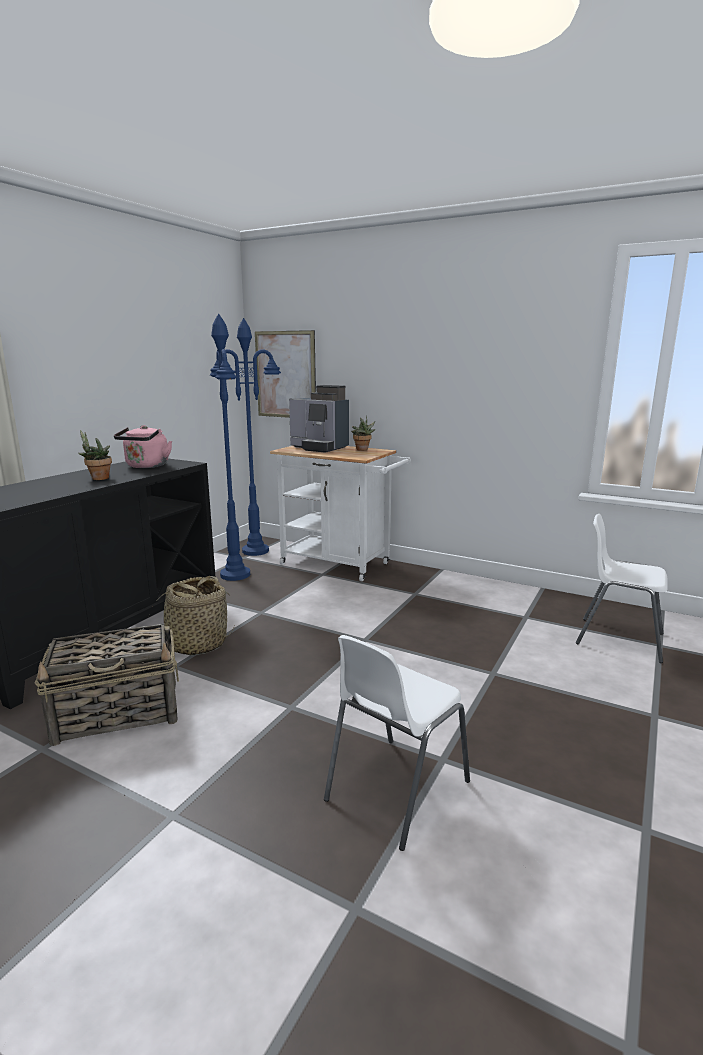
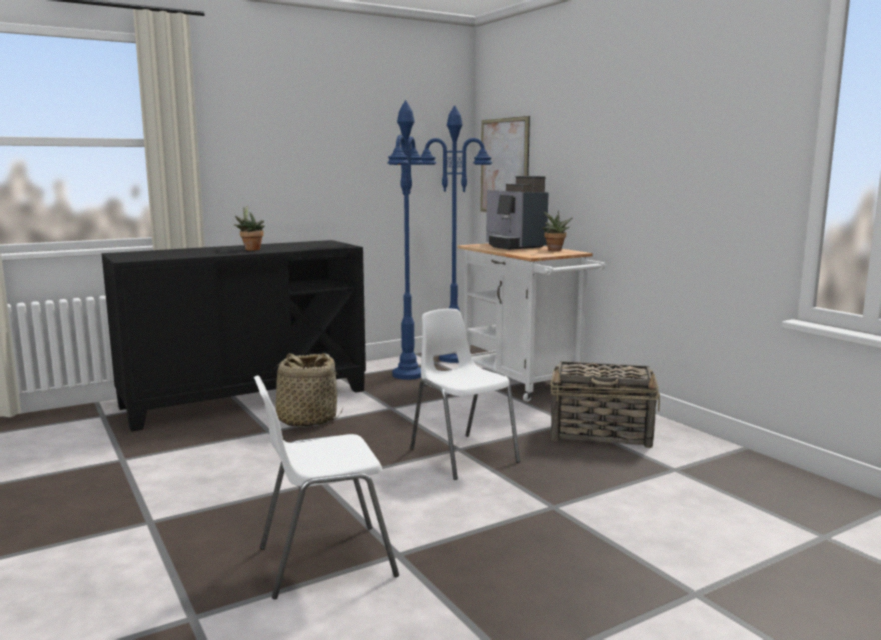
camera: 30 degrees right, 5 degrees down
(119, 713) = (193, 452): basket -> basket (602, 433)
(146, 466) = (307, 245): pink kettle -> none
(618, 639) = (771, 516): white chair -> white chair (462, 455)

